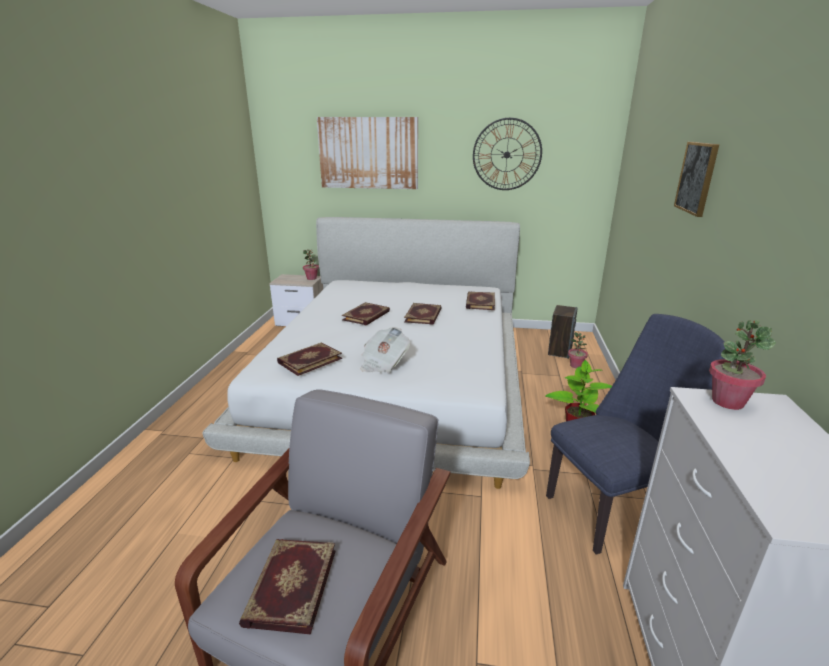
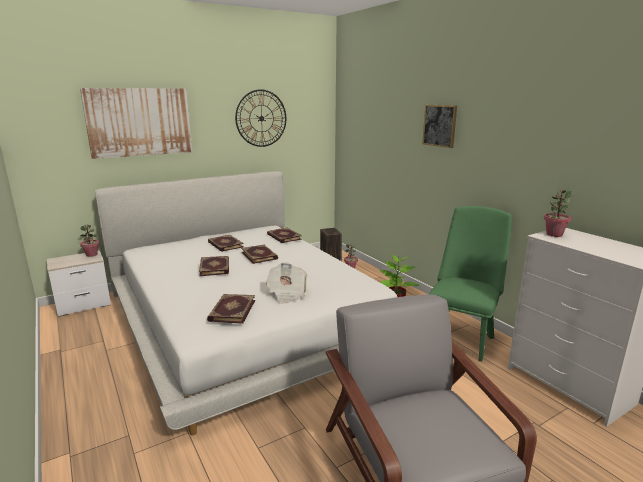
camera: 40 degrees left, 5 degrees down
(290, 586) = (440, 438): book -> book (225, 245)
(609, 511) = (461, 338): blue chair -> green chair

